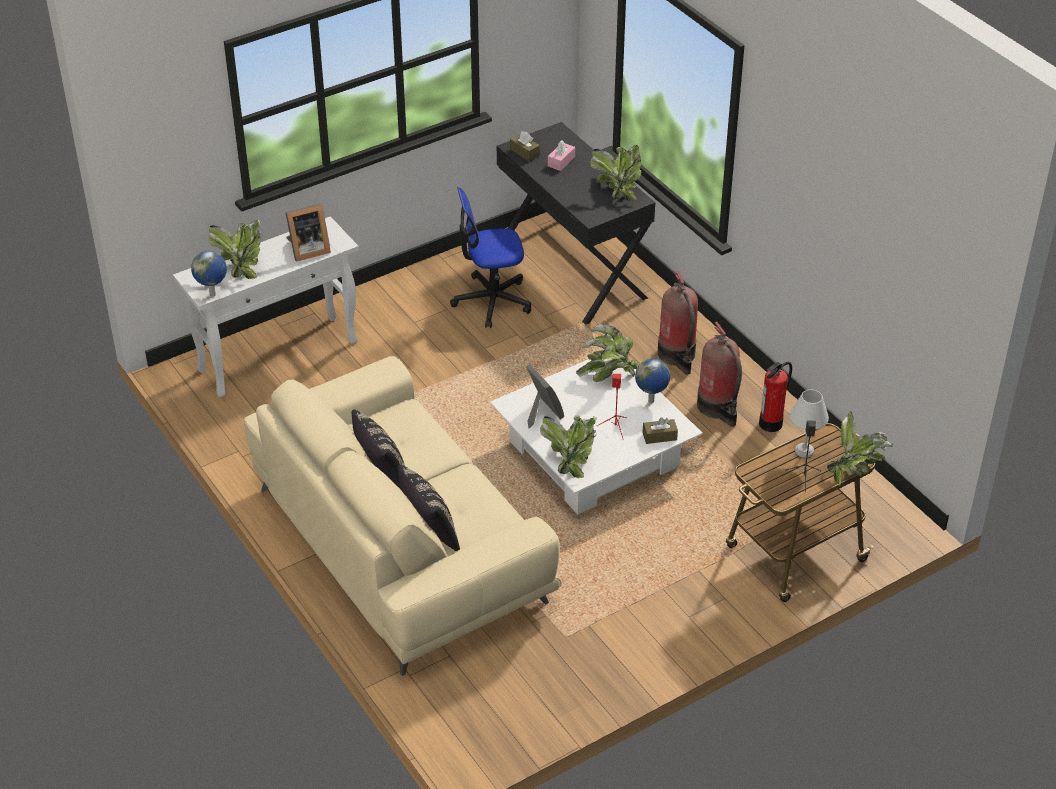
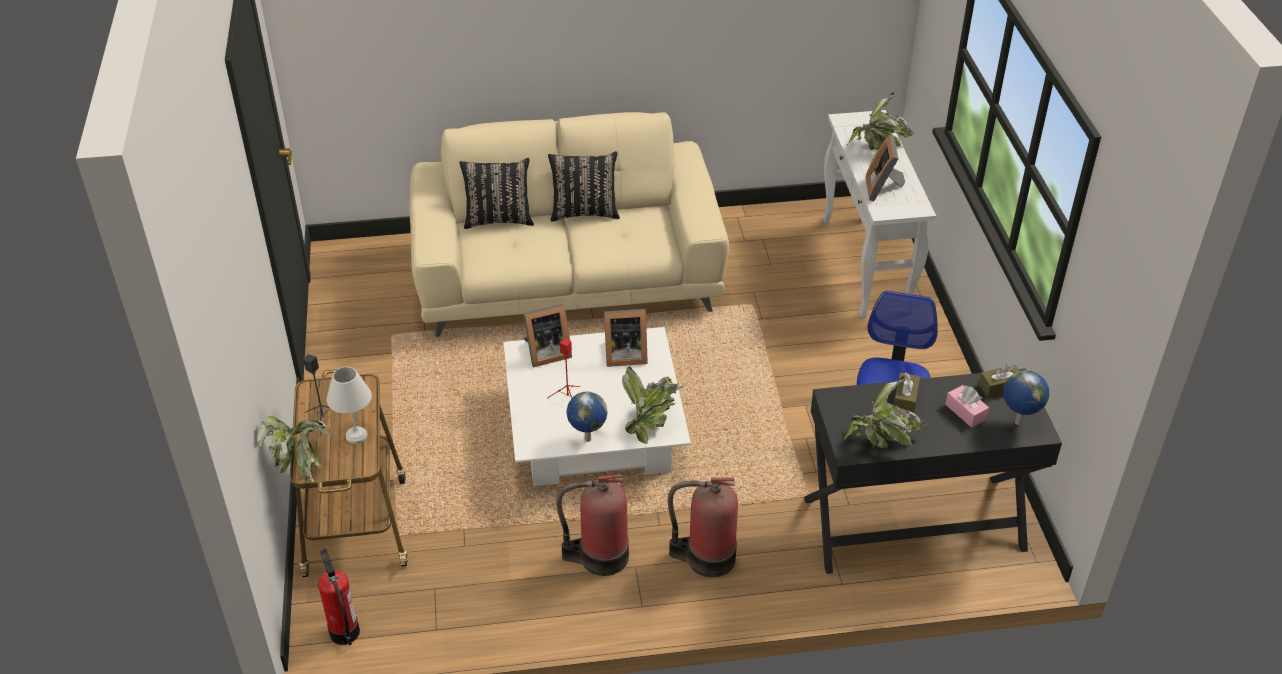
camera: 115 degrees right, 0 degrees up
(213, 295) = (840, 124): globe -> globe (1017, 423)
(571, 460) = (545, 353): potted plant -> picture frame
(659, 436) = (532, 425): brown tissue box -> brown tissue box (905, 399)
(771, 424) = (545, 592): fire extinguisher -> fire extinguisher (344, 632)

